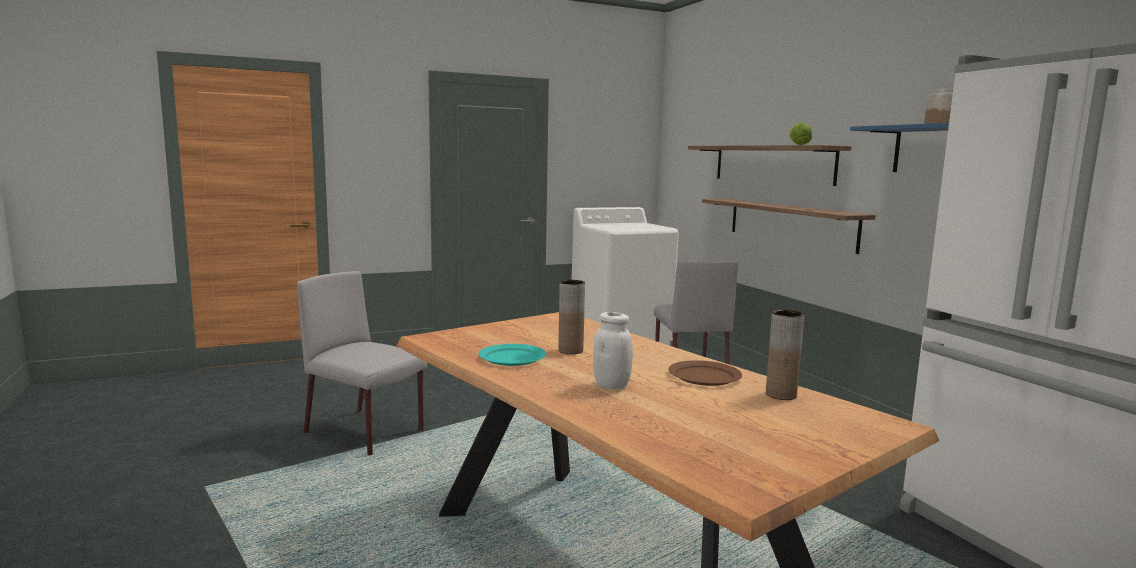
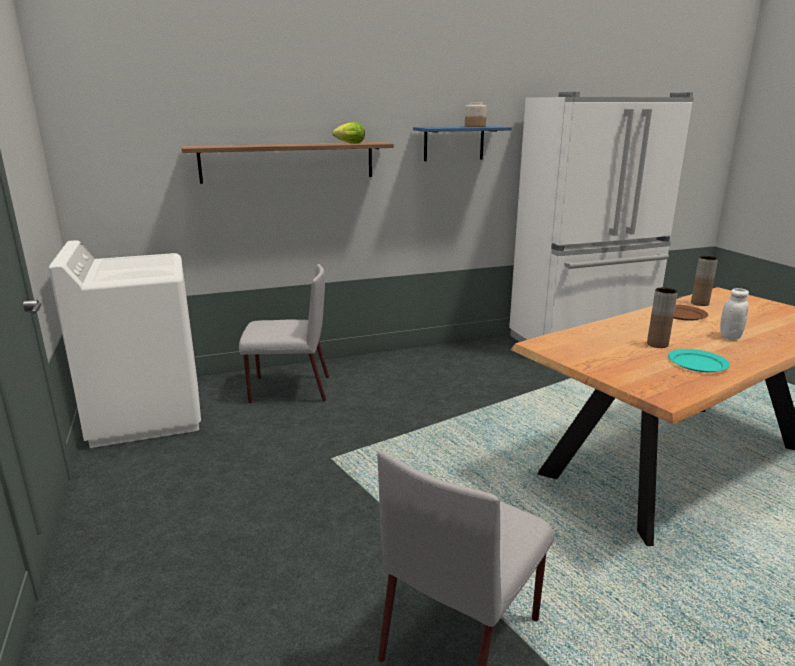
camera: 85 degrees left, 10 degrees up
(790, 223) = (323, 216): shelf -> none

